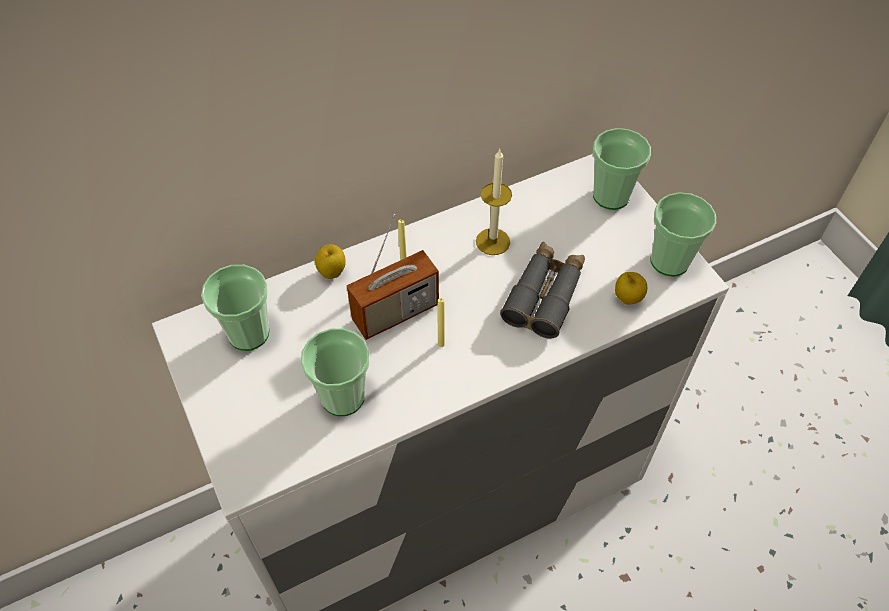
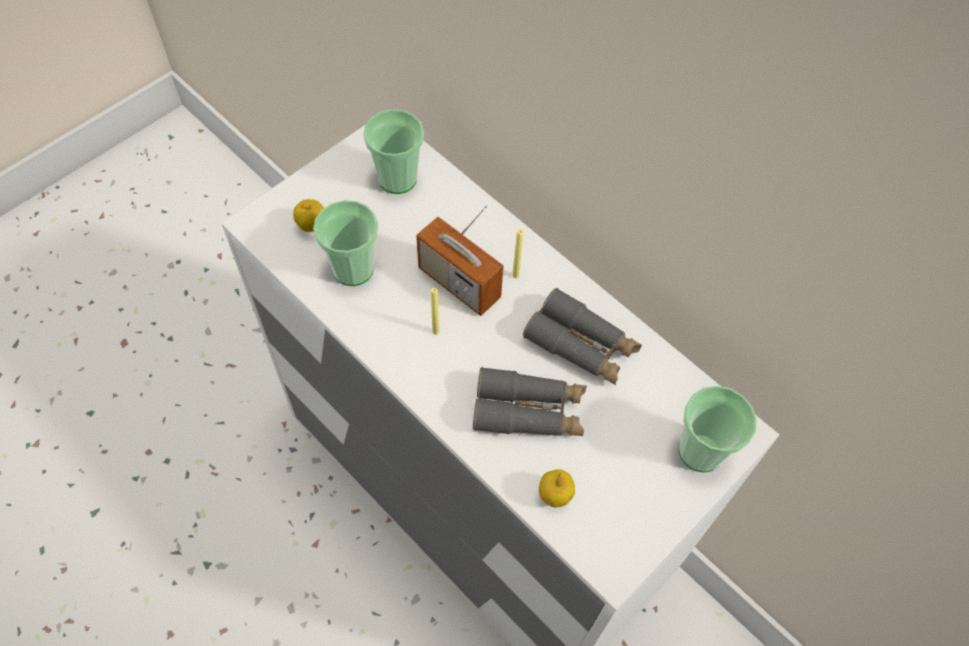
camera: 70 degrees right, 5 degrees up
(332, 273) = (487, 219): apple -> apple (312, 227)
(493, 241) = (581, 345): candle -> grey binoculars
(669, 261) = (628, 533): cup -> none

